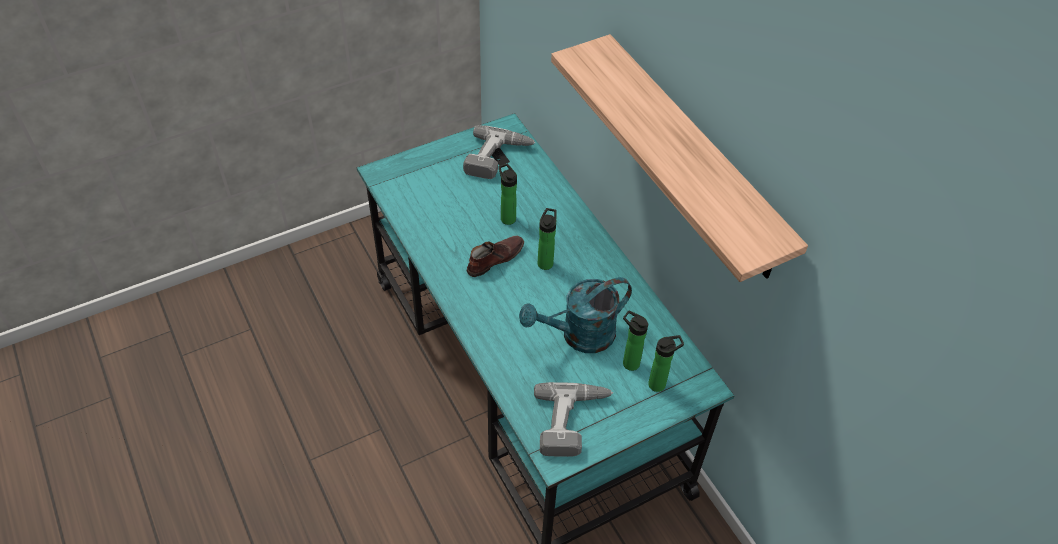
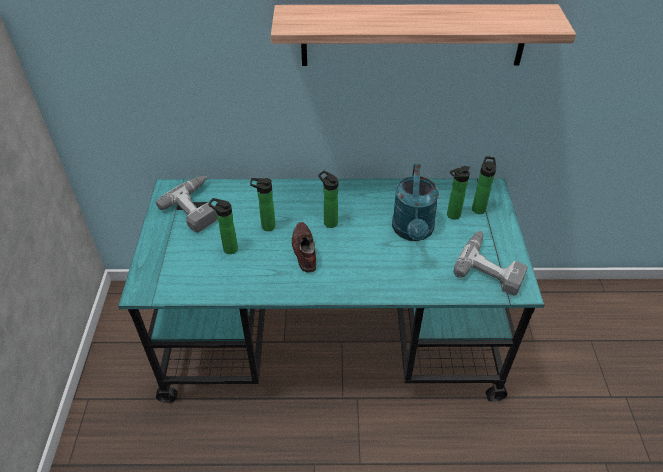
camera: 60 degrees left, 5 degrees down
(461, 204) = (228, 248): none -> bottle

